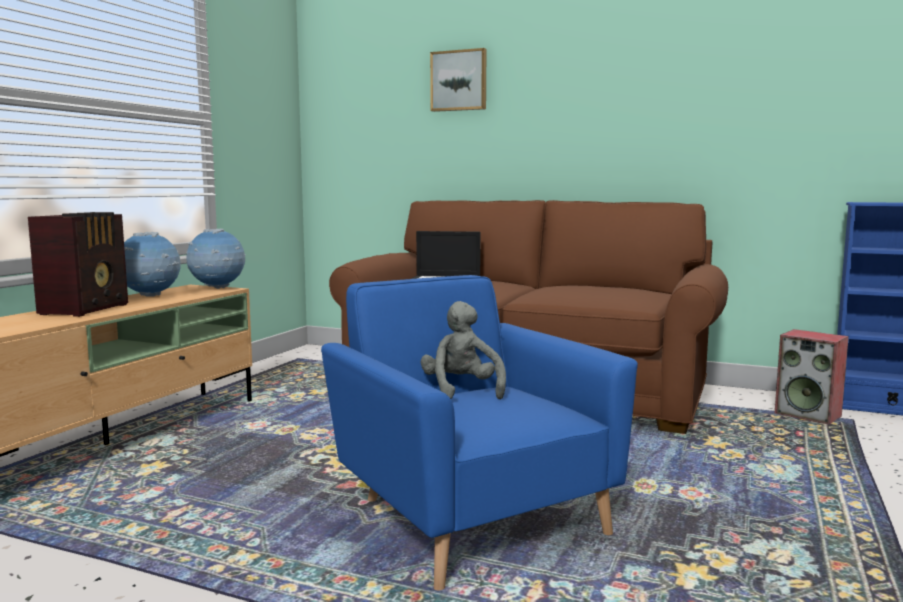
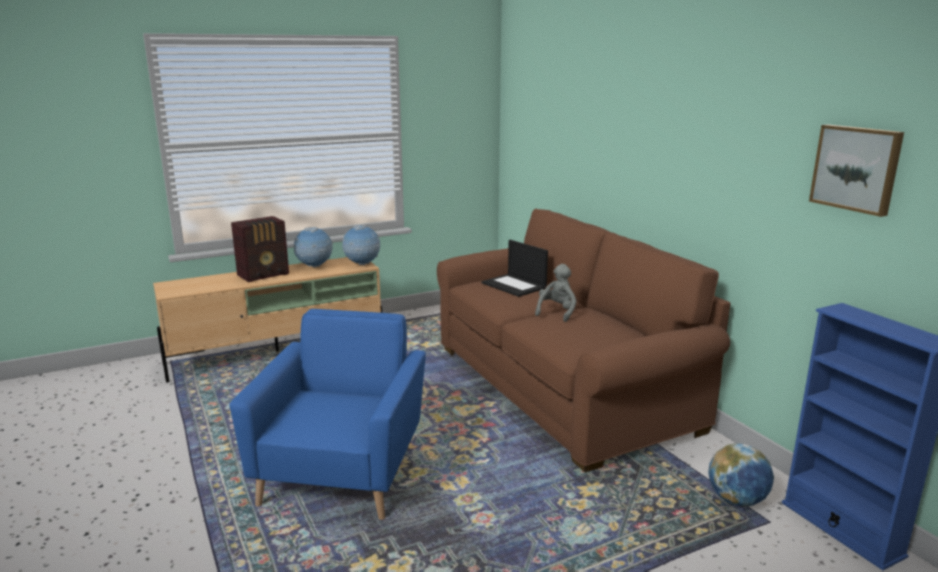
camera: 40 degrees right, 10 degrees up
(459, 81) = (581, 107): picture -> picture (856, 168)
(462, 390) = (344, 394): grey plush toy -> grey plush toy (557, 312)
(809, 415) = (737, 500): speaker -> globe

